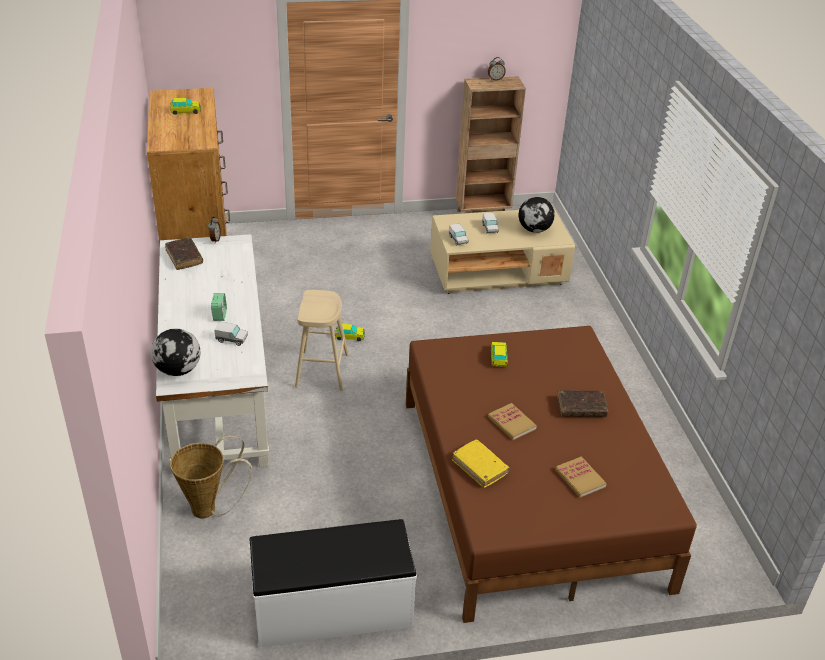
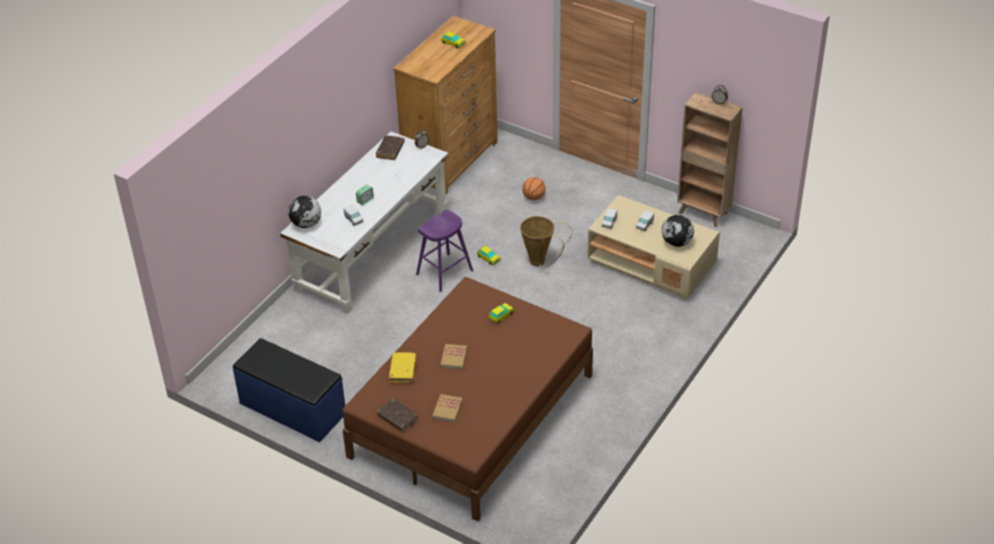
camera: 45 degrees right, 5 degrees up
(210, 509) = (292, 320): basket -> basket (541, 263)
(322, 266) = (533, 197): none -> basketball
(322, 370) = (444, 272): beige stool -> purple stool
(333, 610) = (292, 409): white bench -> blue bench
(581, 408) = (506, 373): brown book -> brown book (398, 418)

